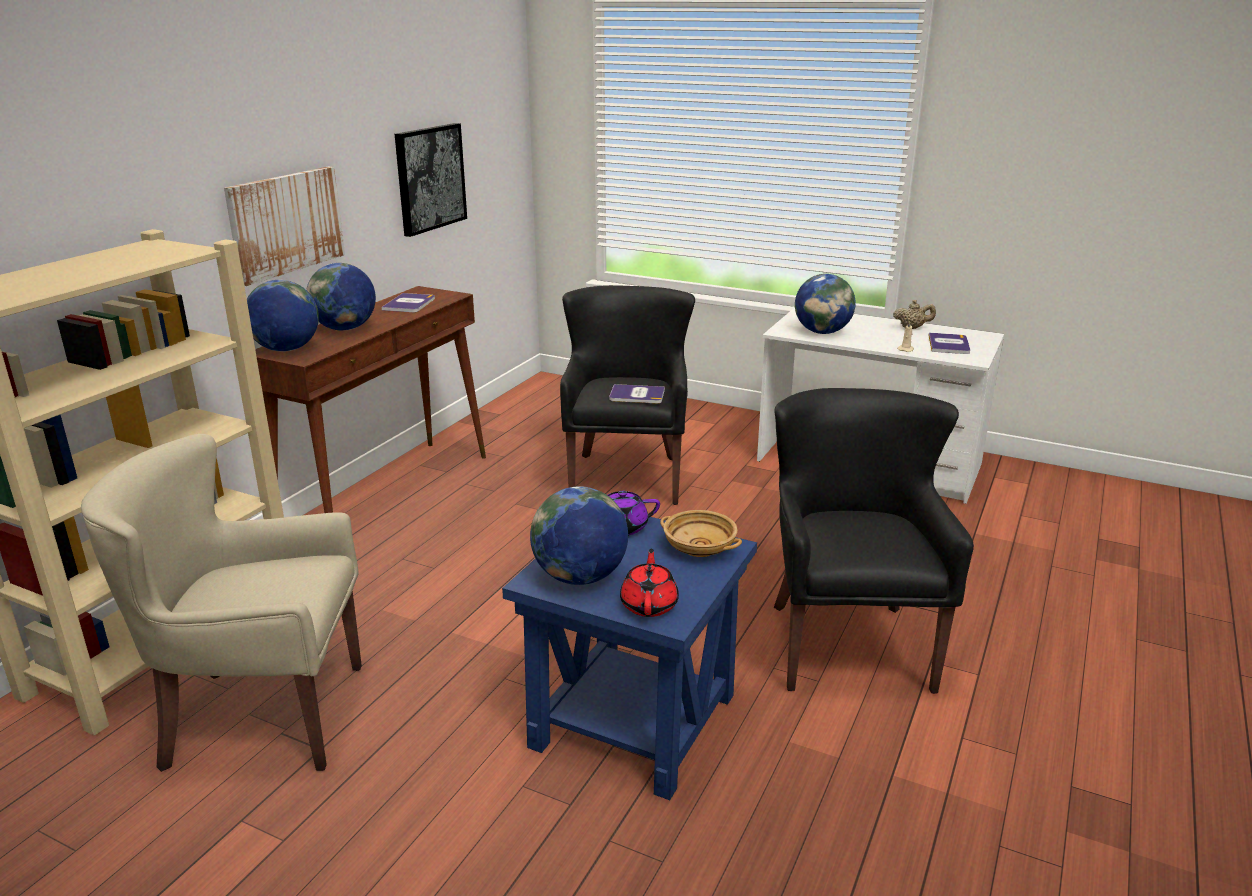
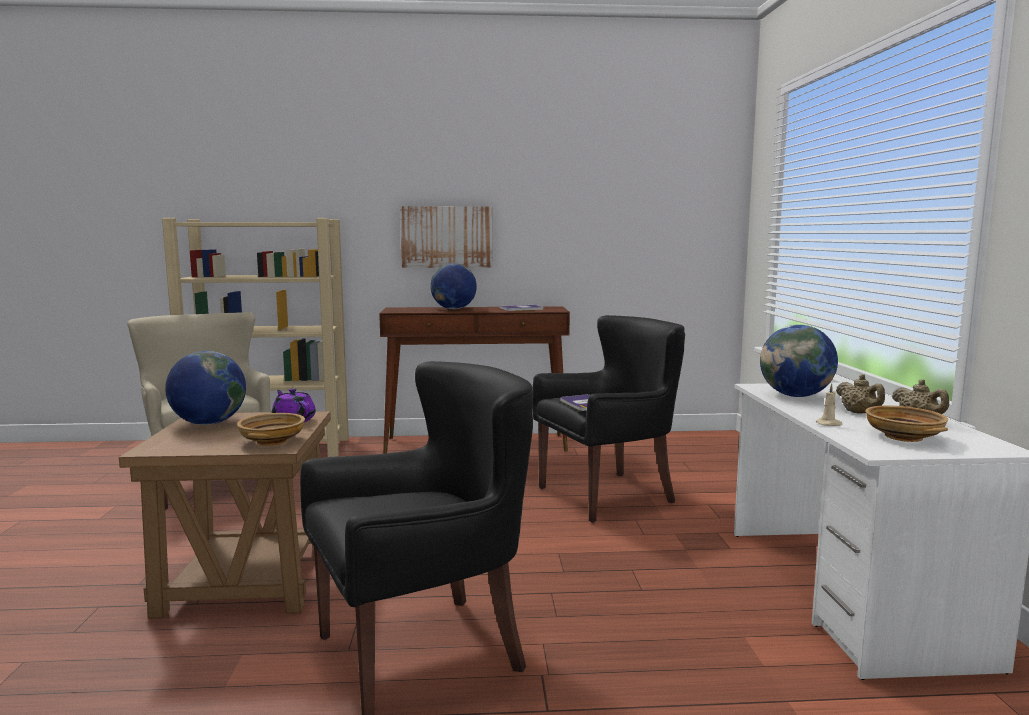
camera: 60 degrees right, 15 degrees down
(286, 349) = (403, 309): globe -> none
(430, 178) = (600, 231): picture -> none
(633, 719) = (248, 581): blue side table -> brown side table
(649, 604) = (173, 442): red teapot -> none
(884, 334) = (859, 413): none -> beige teapot
(948, 344) = (904, 437): book -> beige bowl

